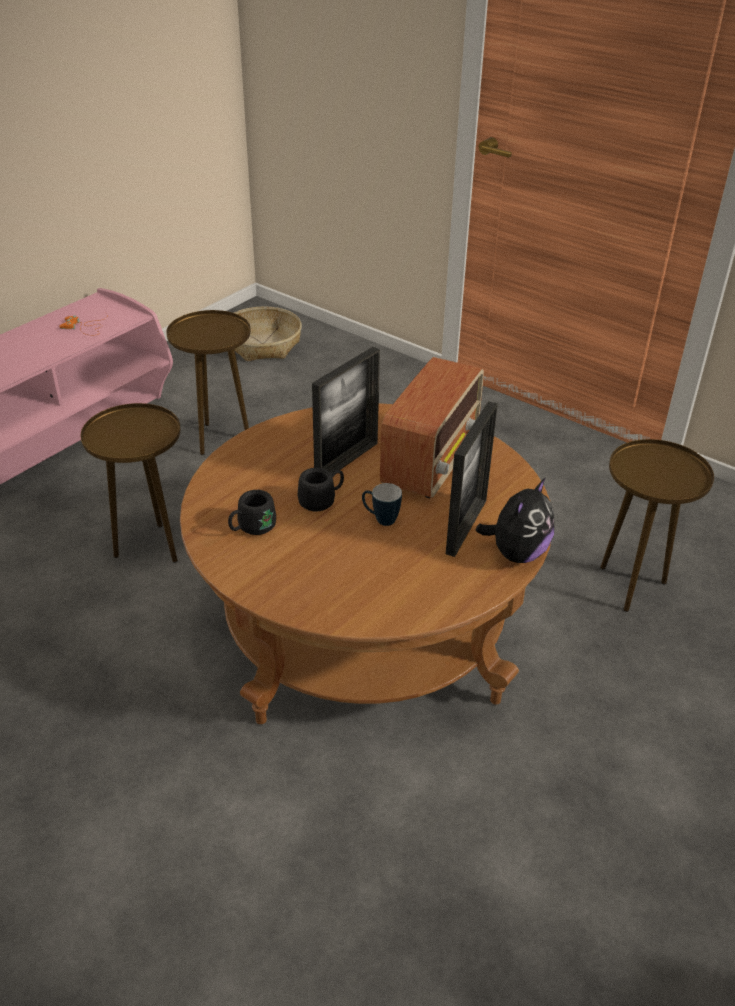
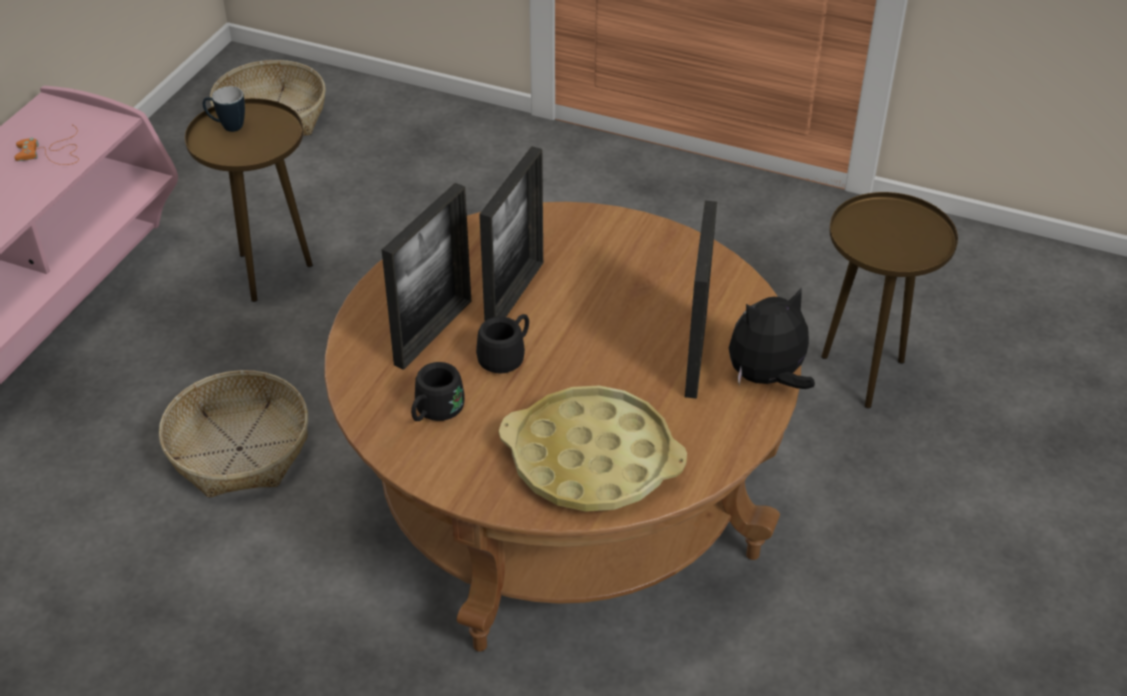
camera: 15 degrees left, 5 degrees up
(150, 547) = (239, 448): brown side table -> basket
(276, 475) = (433, 332): none -> picture frame
(354, 584) = (592, 459): none -> yellow tray
(380, 519) = (589, 367): mug -> mug (227, 126)
(431, 461) = (620, 275): radio -> none
(517, 553) = (767, 378): plush toy -> plush toy turned 135 degrees counterclockwise

